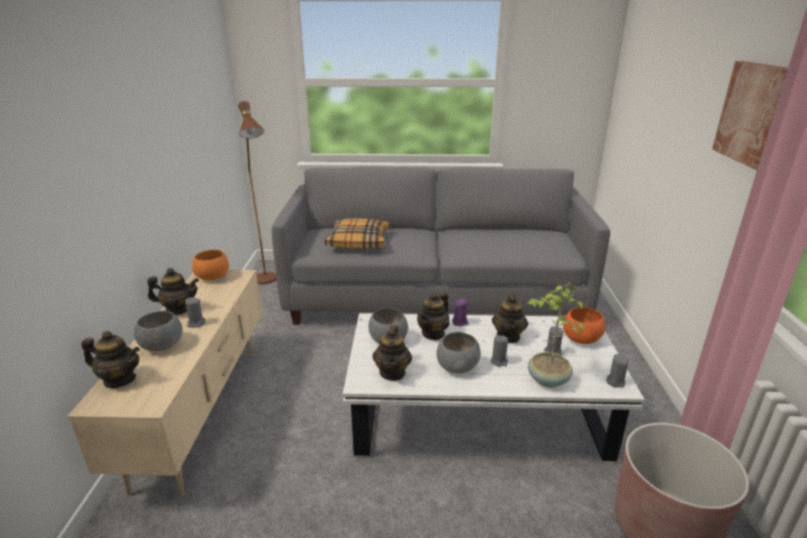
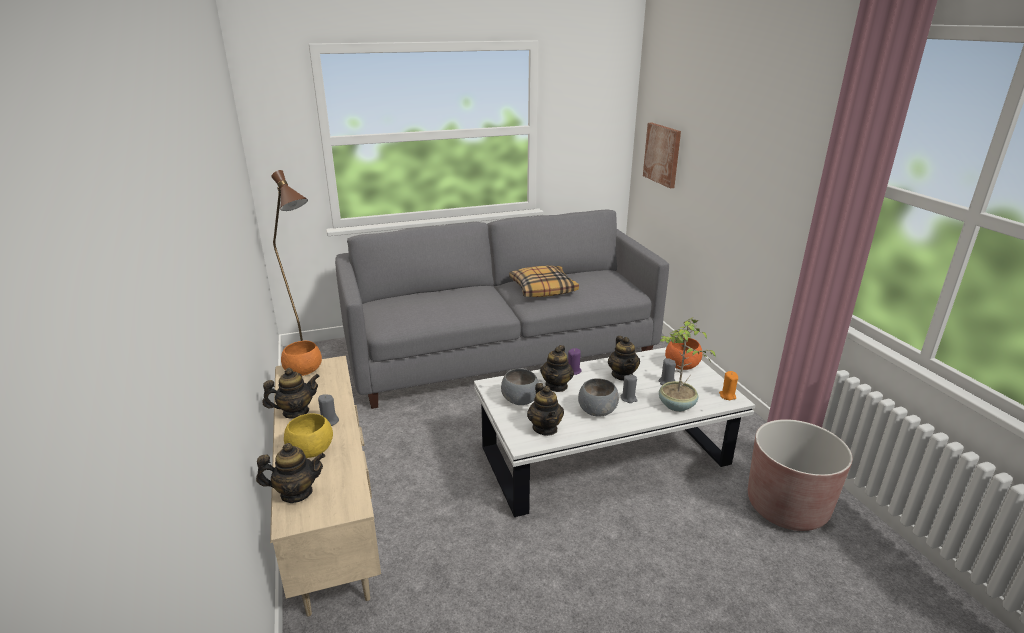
camera: 20 degrees left, 0 degrees up
(162, 345) = (311, 450): grey bowl -> yellow bowl
(358, 241) = (430, 308): pillow -> pillow (542, 289)
(615, 382) = (727, 396): grey candle -> orange candle
(755, 114) = (798, 160): picture -> picture (662, 154)

